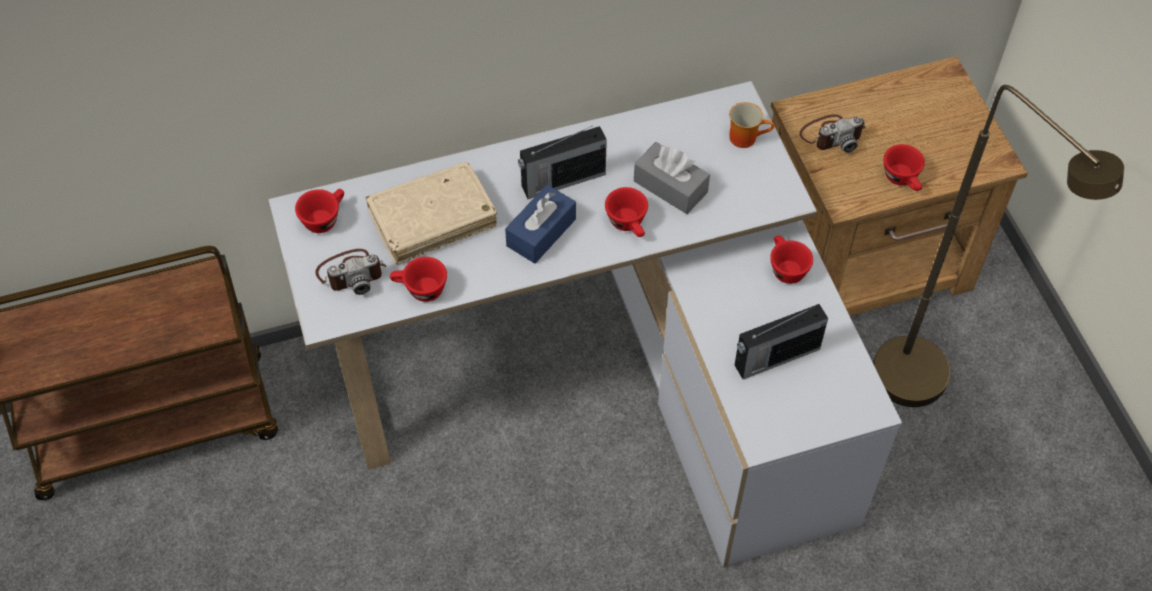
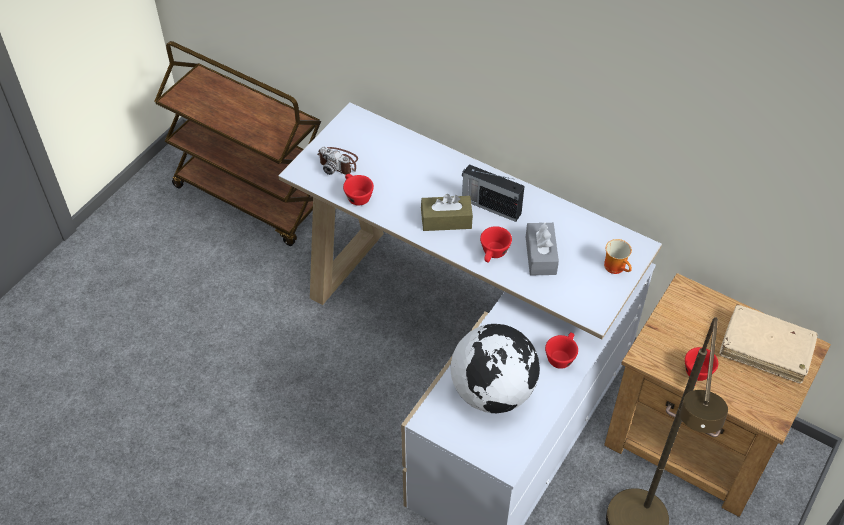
camera: 50 degrees right, 5 degrees down
(324, 218) = (360, 130): red cup -> none
(432, 219) = (405, 171): beige book -> beige book (766, 349)
(541, 232) = (446, 220): blue tissue box -> brown tissue box
(775, 357) = (492, 391): radio -> globe
(831, 135) = (687, 318): camera -> none

